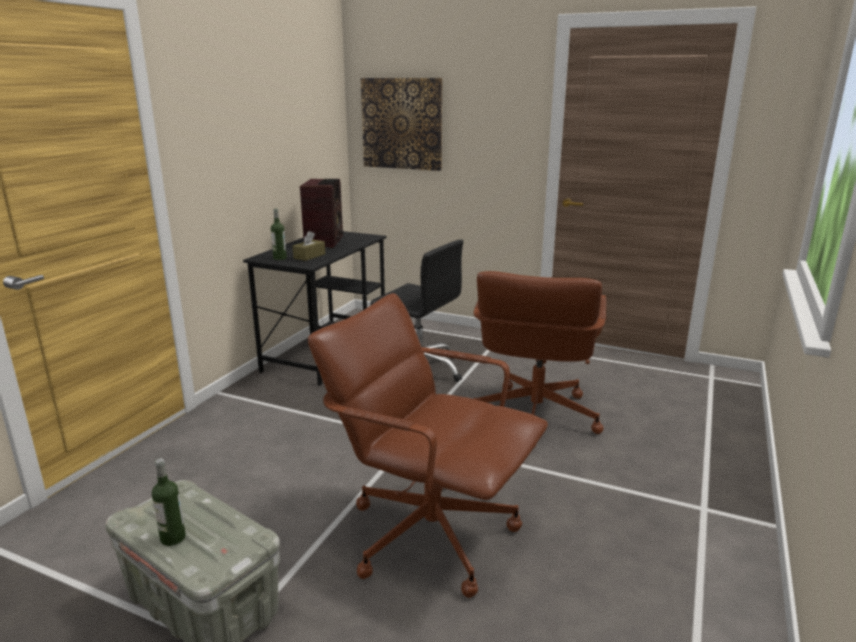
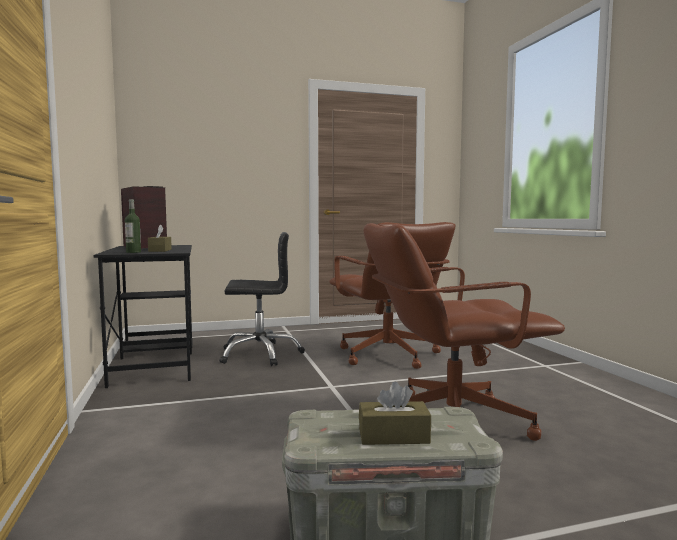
camera: 40 degrees left, 15 degrees down
(173, 538) = (393, 436): bottle -> brown tissue box
(402, 124) = (179, 154): picture -> none

